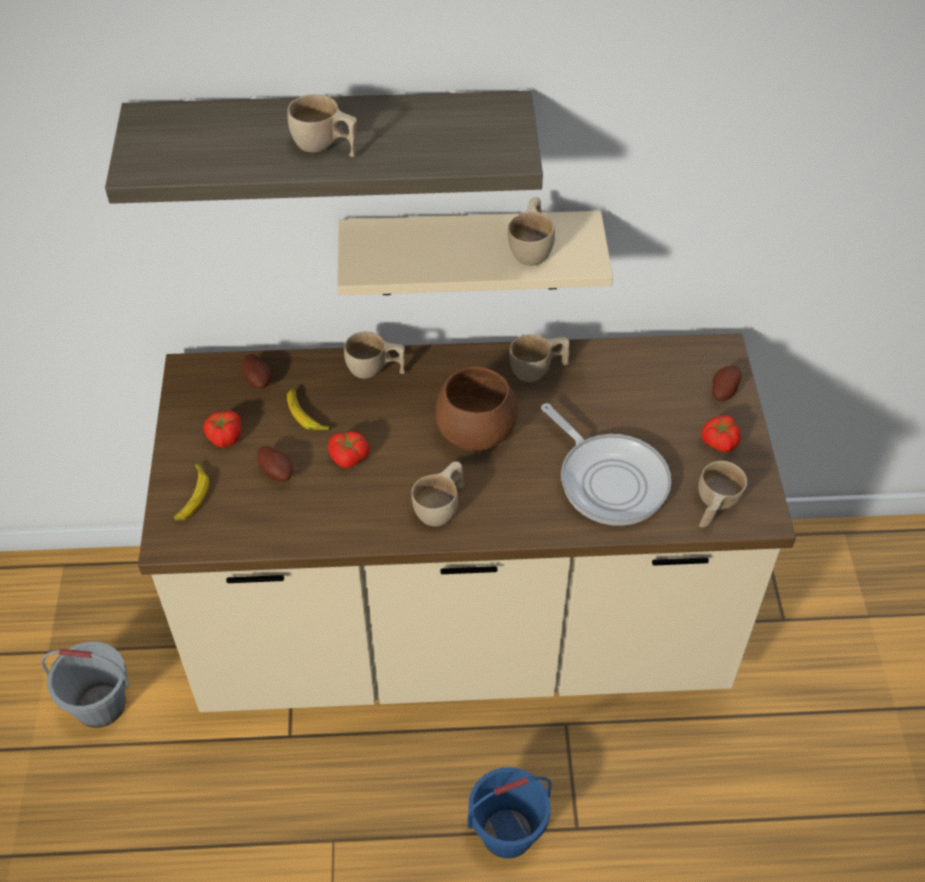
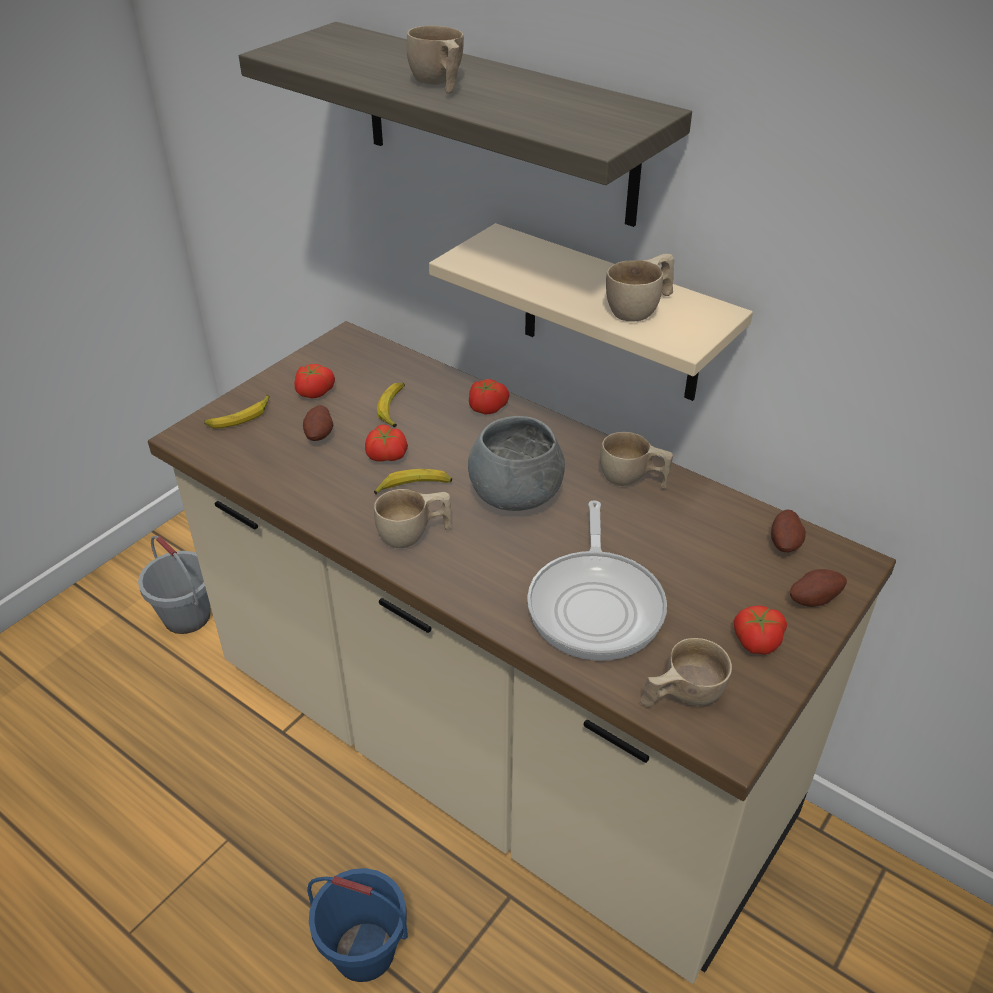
camera: 40 degrees right, 10 degrees down
(258, 380) = (388, 368): potato -> potato (785, 543)
(375, 370) = (486, 407): beige cup -> tomato
(399, 470) = (413, 487): none -> banana
(477, 431) = (517, 496): brown bowl -> grey bowl

